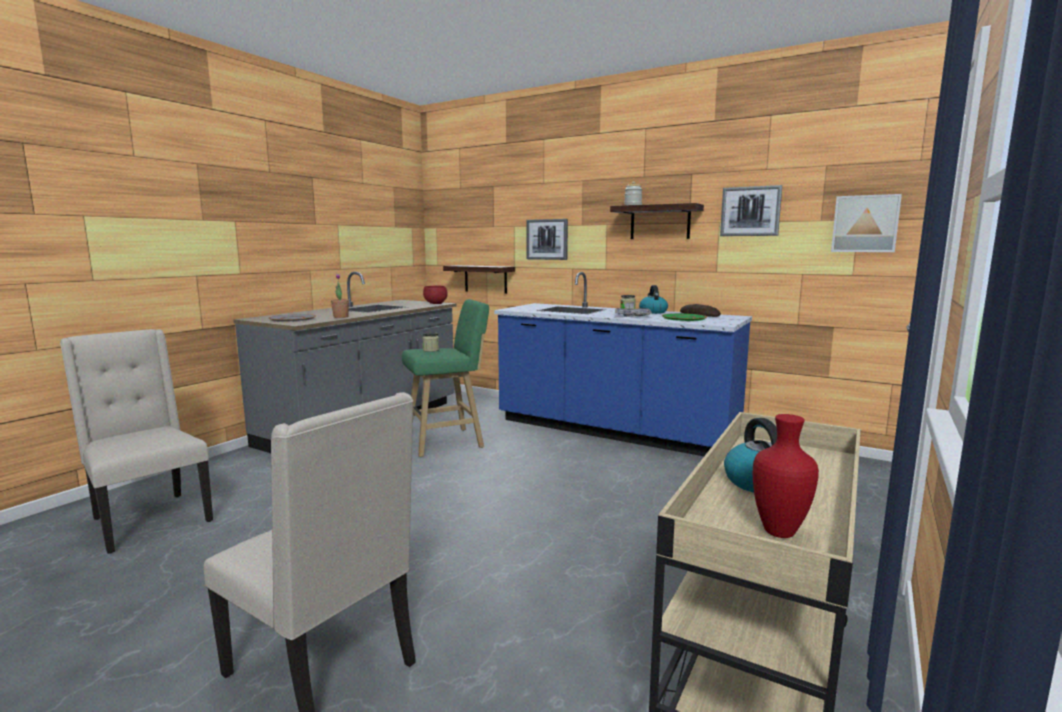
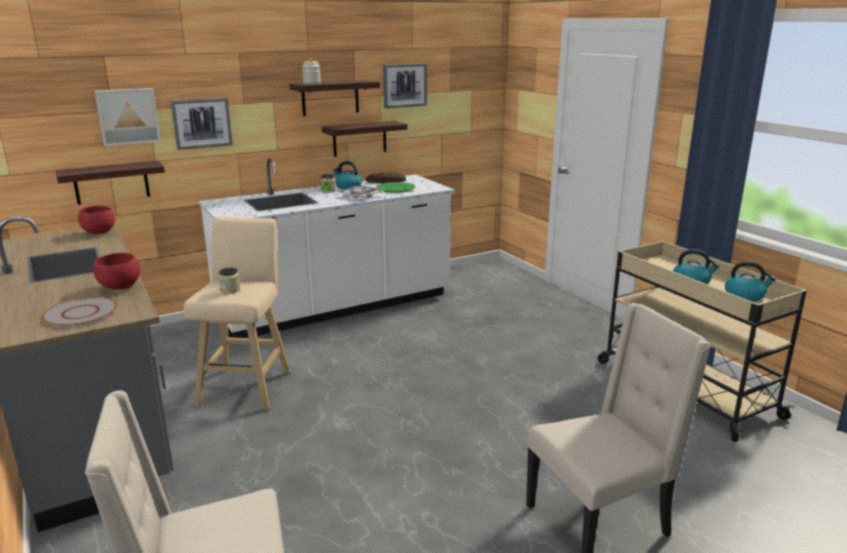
camera: 60 degrees left, 10 degrees up
(341, 317) = (121, 287): potted plant -> red bowl
(448, 442) = (247, 385): green stool -> beige stool
(614, 431) = (336, 308): blue counter -> white counter
(688, 267) = (359, 138): none -> shelf
(779, 531) = (745, 296): red vase -> kettle
(865, 224) = (476, 93): picture -> picture (128, 116)

